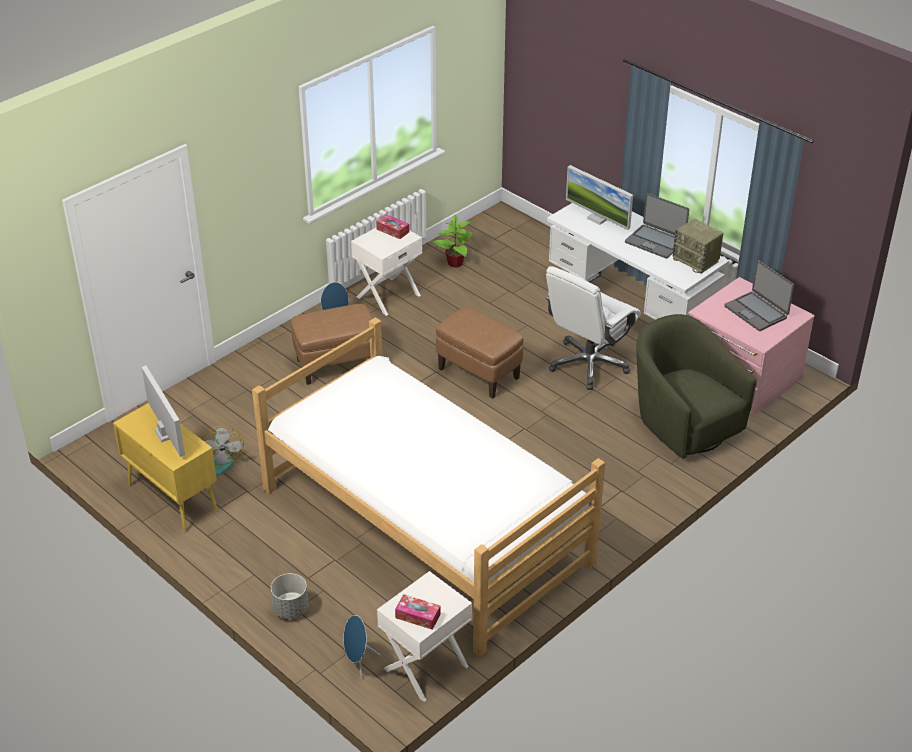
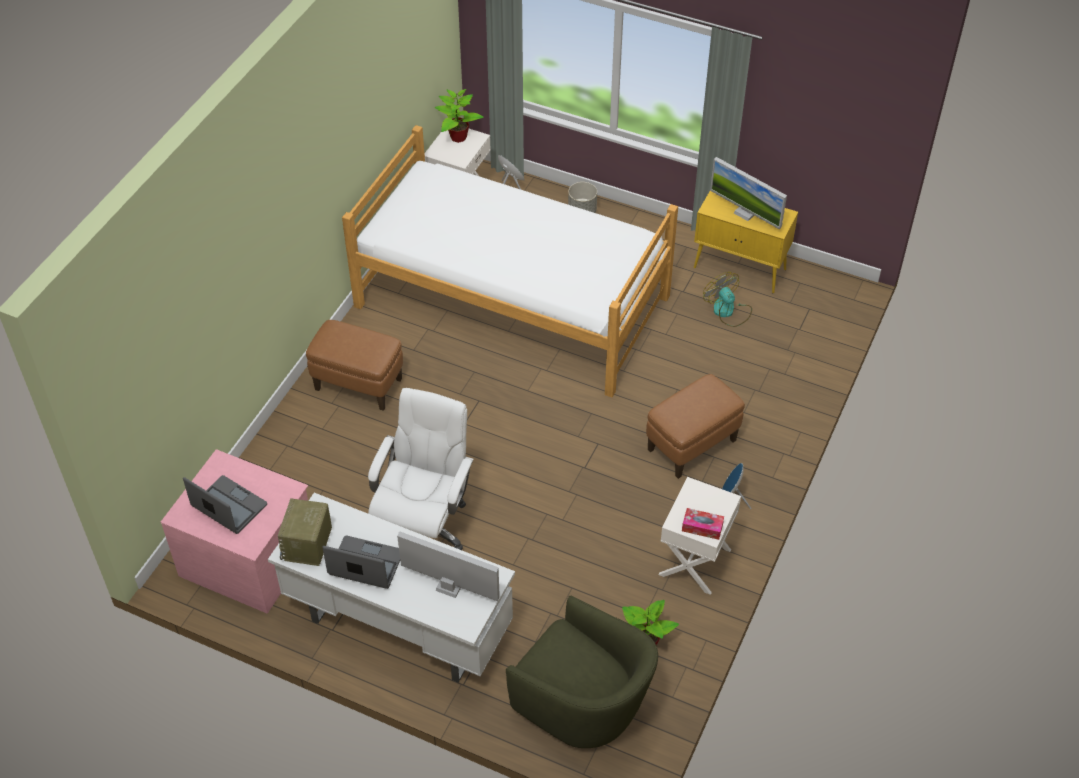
camera: 160 degrees right, 10 degrees up
(418, 616) = (458, 137): tissue box -> potted plant
(479, 374) = (537, 478): brown ottoman -> brown ottoman (358, 384)
(684, 424) = (302, 473): green armchair -> green armchair (582, 705)
(696, 260) = (308, 546): radio -> radio turned 105 degrees counterclockwise

